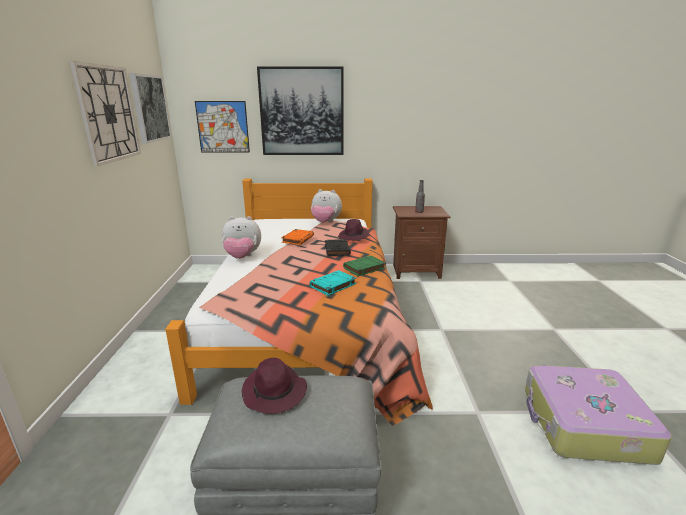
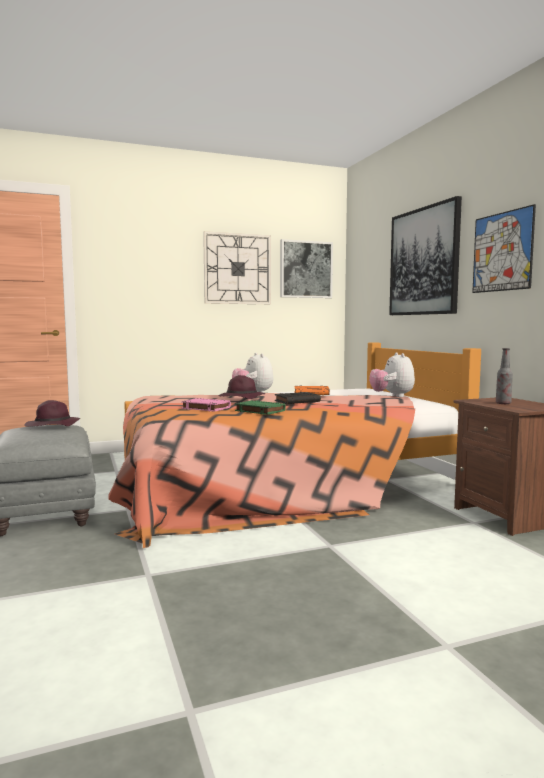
camera: 70 degrees right, 15 degrees down
(223, 127) = (370, 286): picture -> picture (502, 252)
(333, 285) = (205, 408): turquoise book -> pink book
(354, 237) = (356, 403): purple hat -> purple hat (241, 398)
(584, 425) = (140, 652): suitcase -> none

